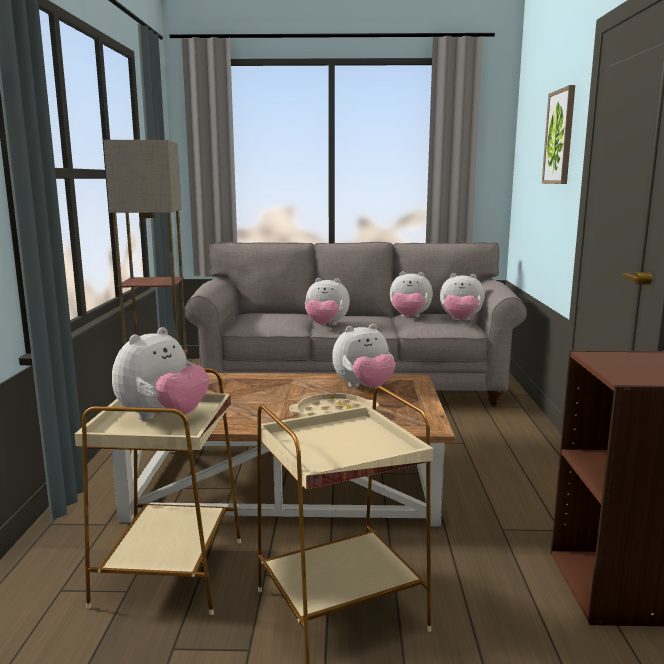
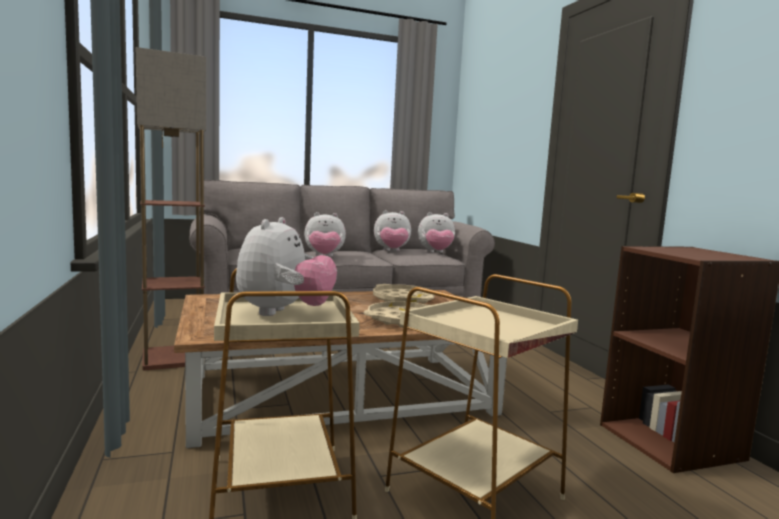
camera: 20 degrees left, 5 degrees down
(364, 388) = (403, 300): plush toy -> beige tray
(560, 137) = (519, 102): picture -> none

